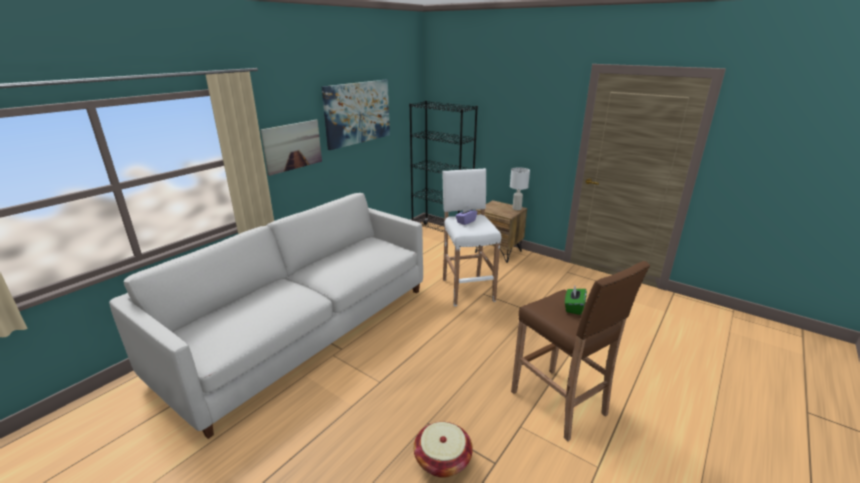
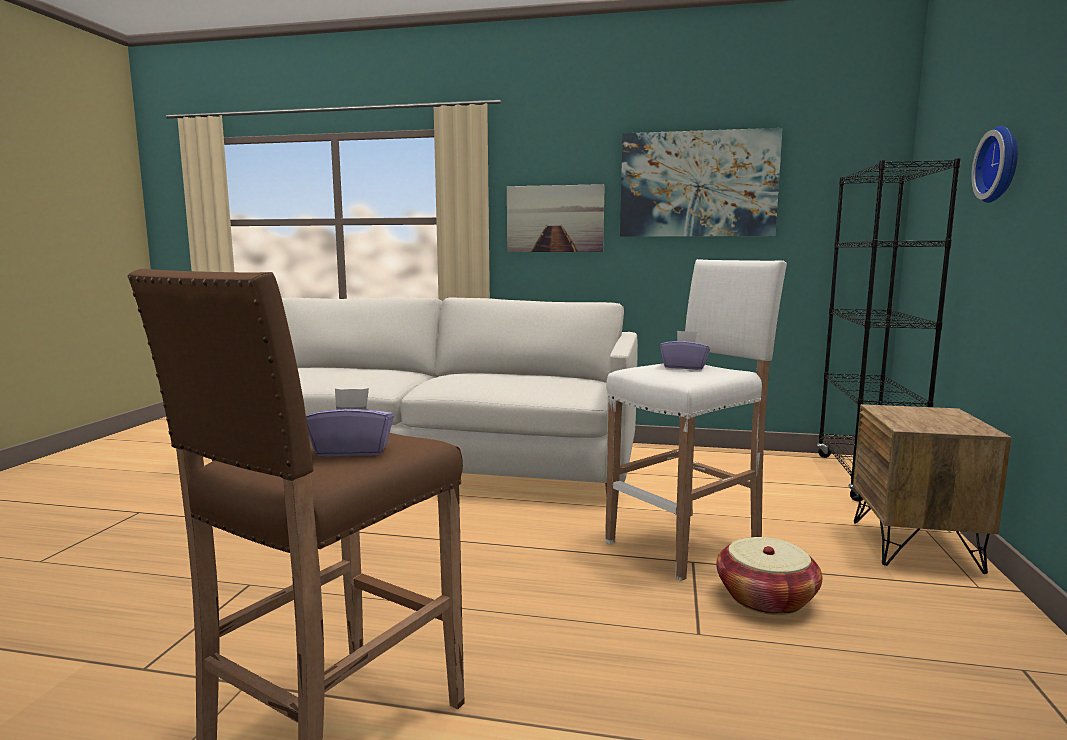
camera: 65 degrees right, 15 degrees down
(442, 460) = (161, 614): basket -> basket (766, 598)
(501, 113) = (1001, 164): none -> wall clock
(517, 208) = (973, 429): white table lamp -> none
(573, 307) = (352, 450): green tissue box -> purple tissue box

